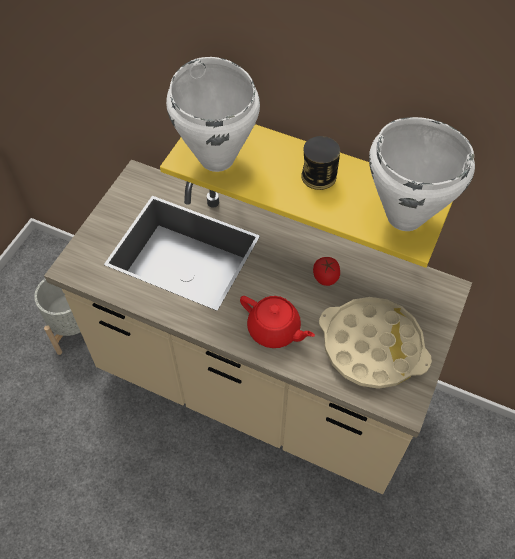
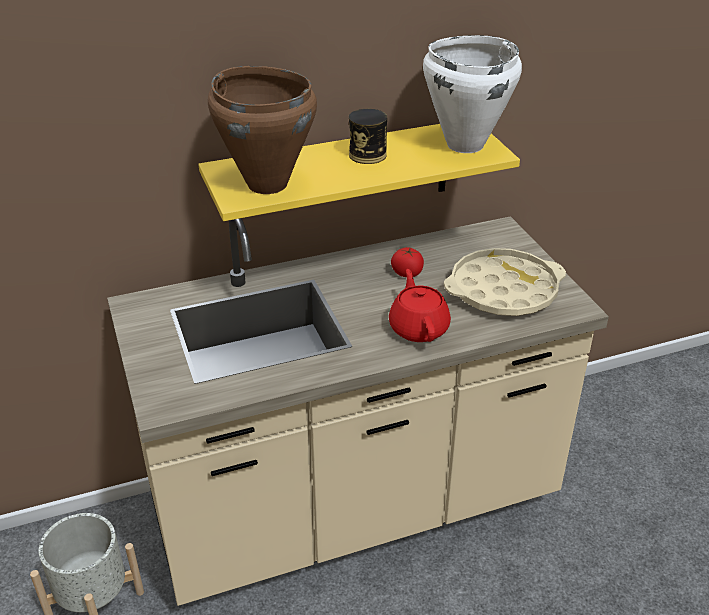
camera: 45 degrees left, 20 degrees down
(217, 158) = (267, 184): white cooking pot -> brown cooking pot
(274, 330) = (418, 328): red teapot -> red teapot turned 90 degrees counterclockwise

